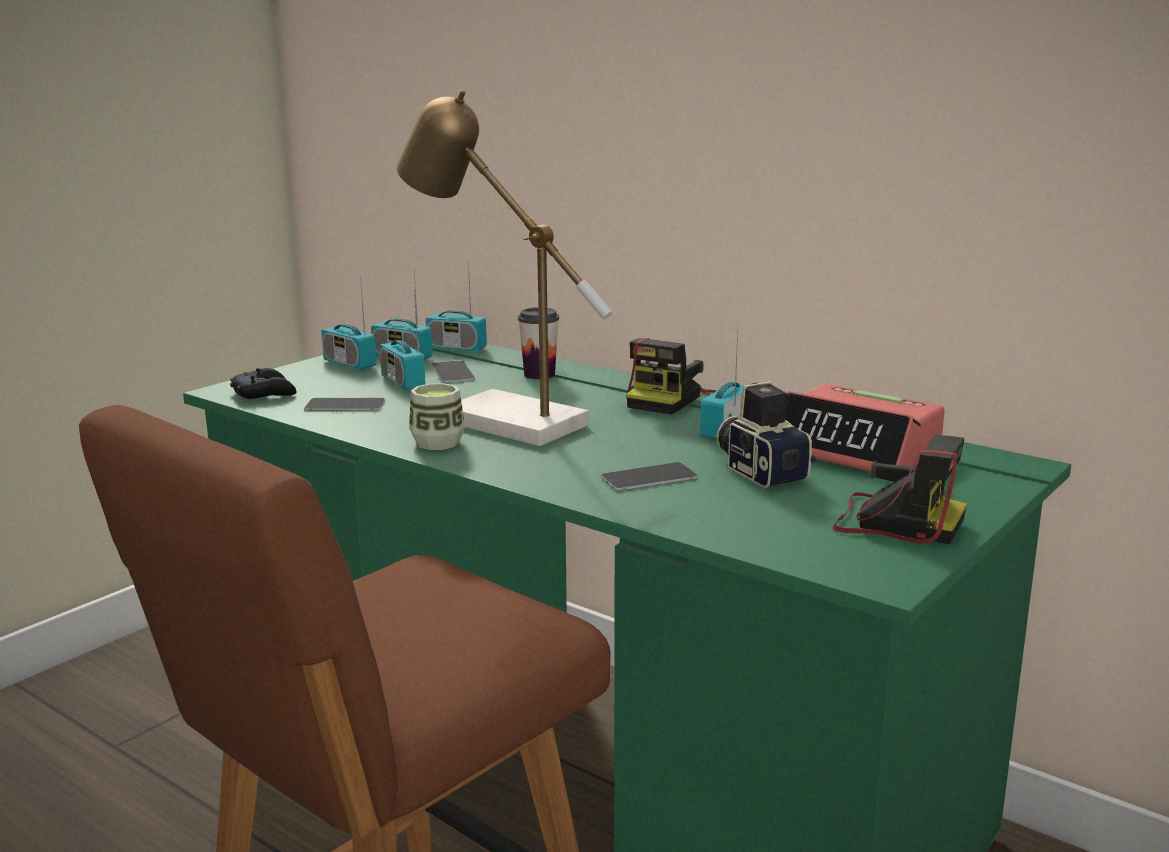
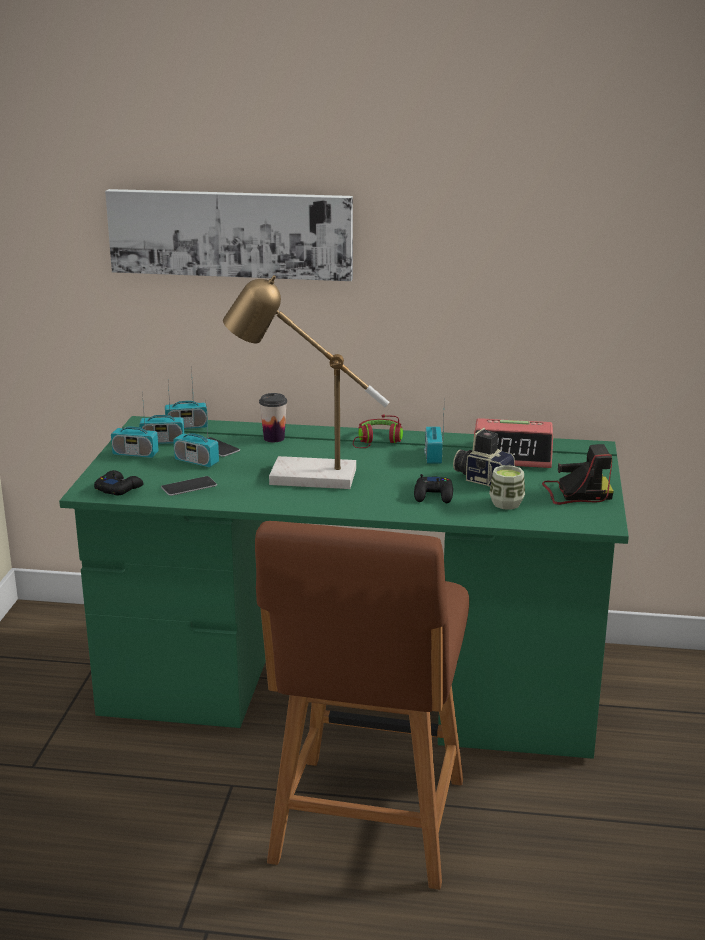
camera: 30 degrees left, 5 degrees up
(437, 443) = (289, 500): cup -> cup (506, 503)
(528, 74) = (230, 233): none -> picture
(649, 477) = (434, 495): phone -> black game controller
(671, 400) = (377, 441): camera -> red headphones

